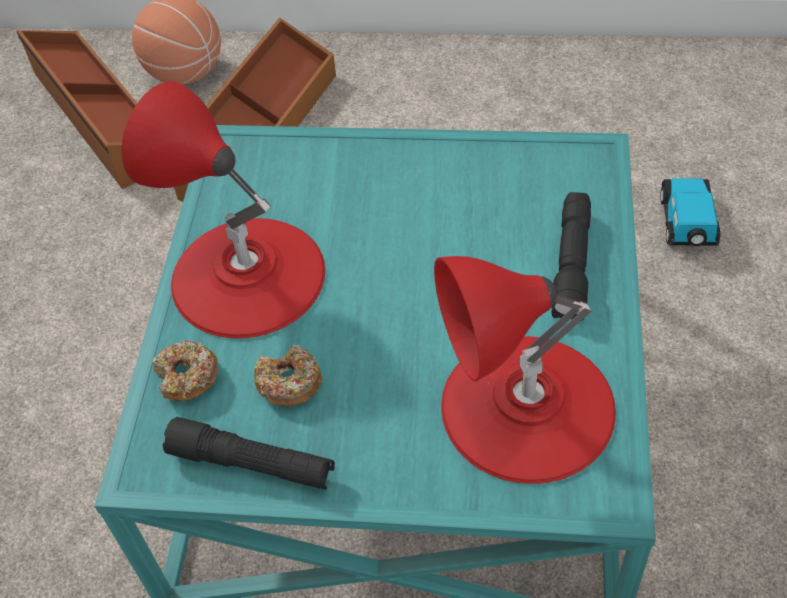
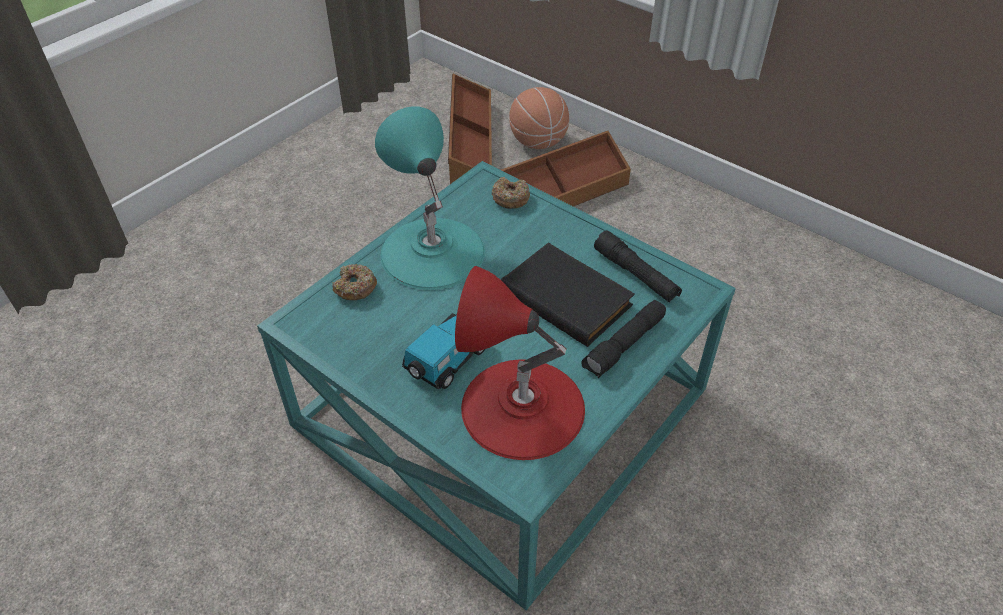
camera: 30 degrees right, 5 degrees down
(247, 276) = (432, 252): red table lamp -> turquoise table lamp
(252, 464) = (348, 349): black flashlight -> black flashlight (636, 275)
(289, 383) = (404, 320): donut -> donut (510, 198)
(461, 243) = (568, 297): none -> black book
(687, 223) = (791, 390): toy car -> toy car (446, 360)

